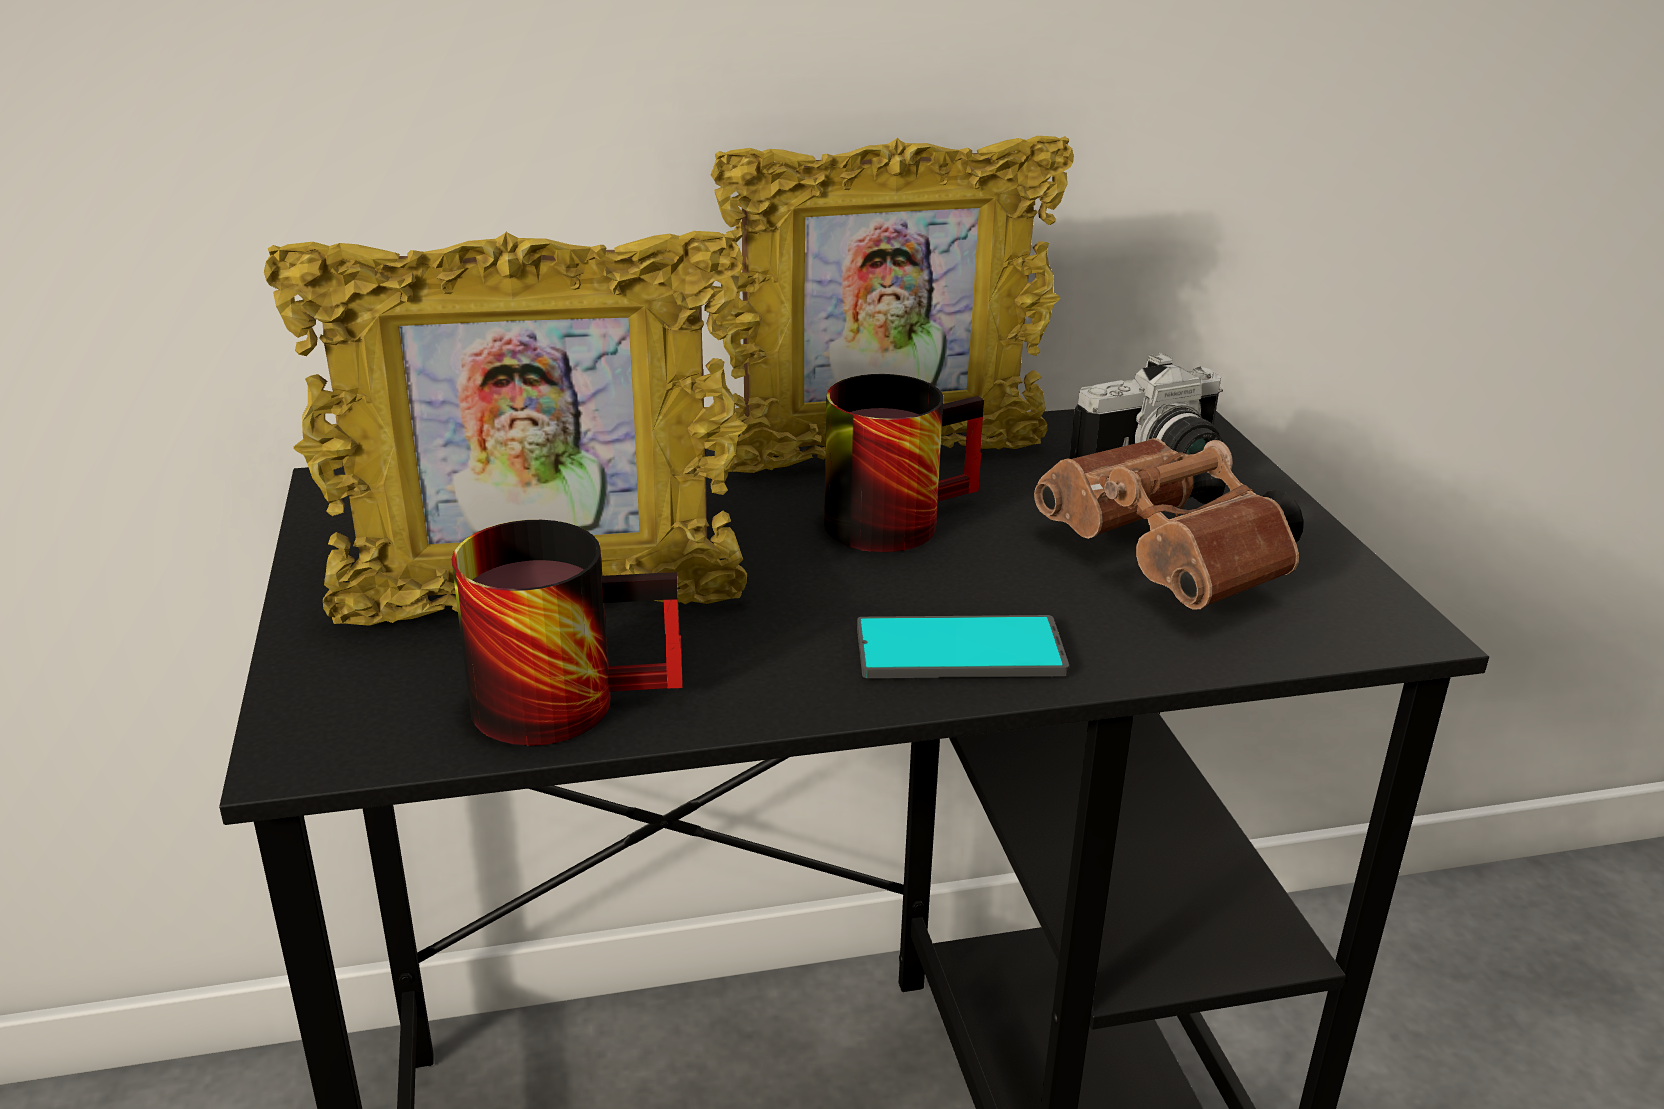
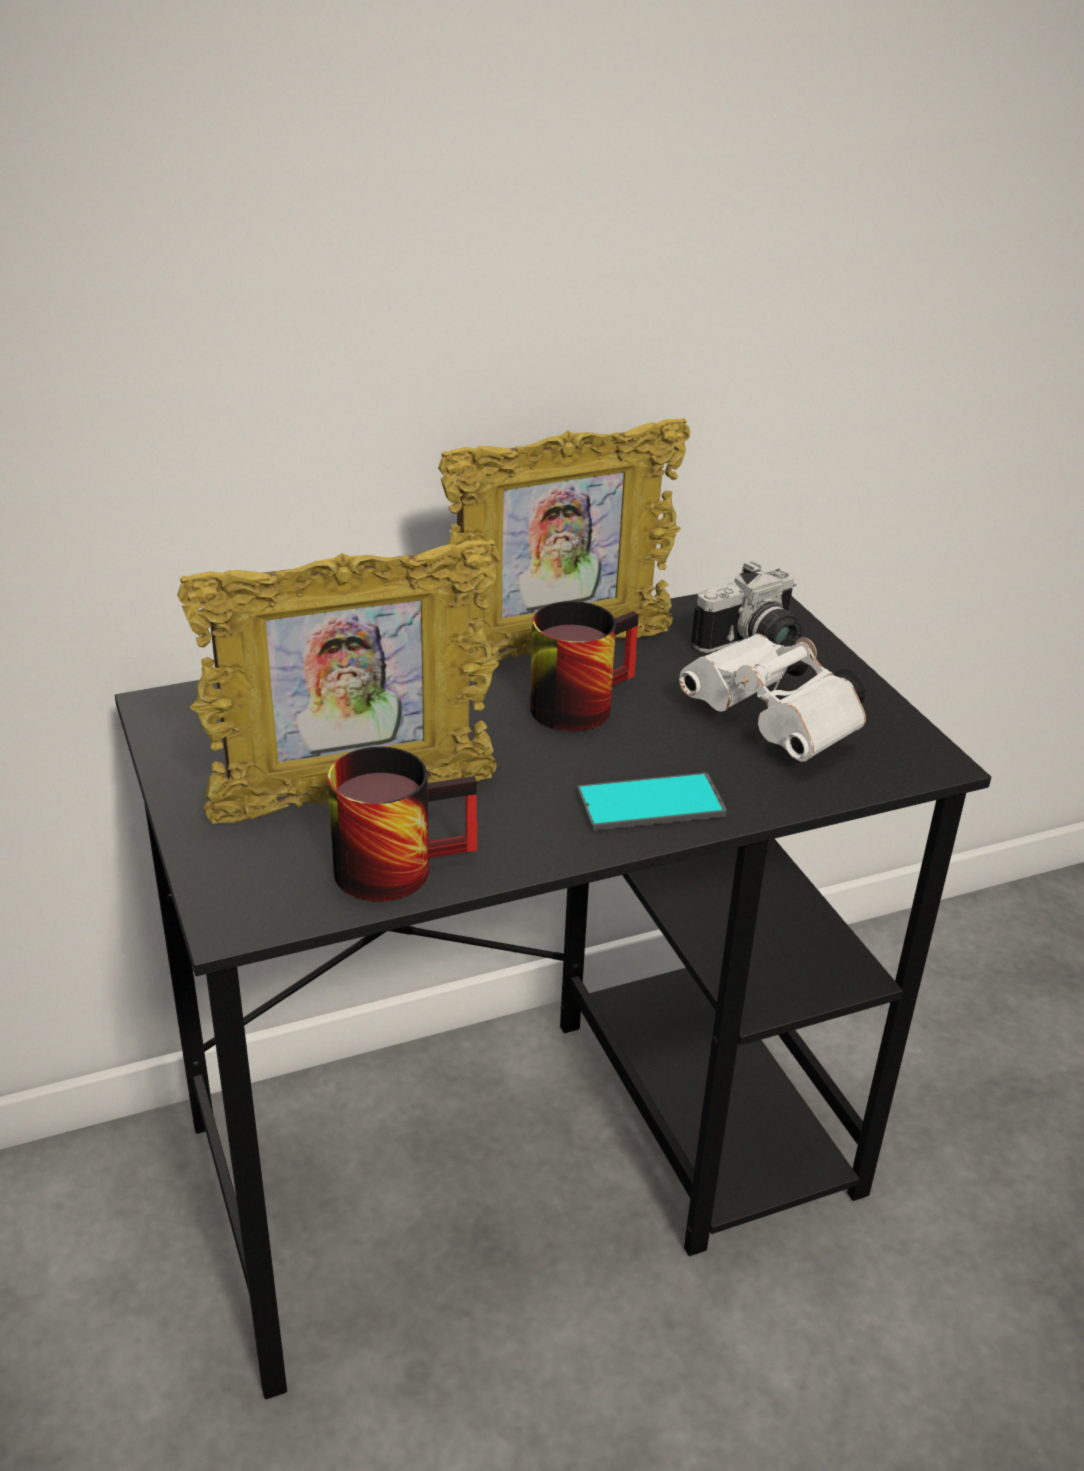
camera: 10 degrees left, 5 degrees up
(1171, 564) = (777, 724): brown binoculars -> white binoculars

